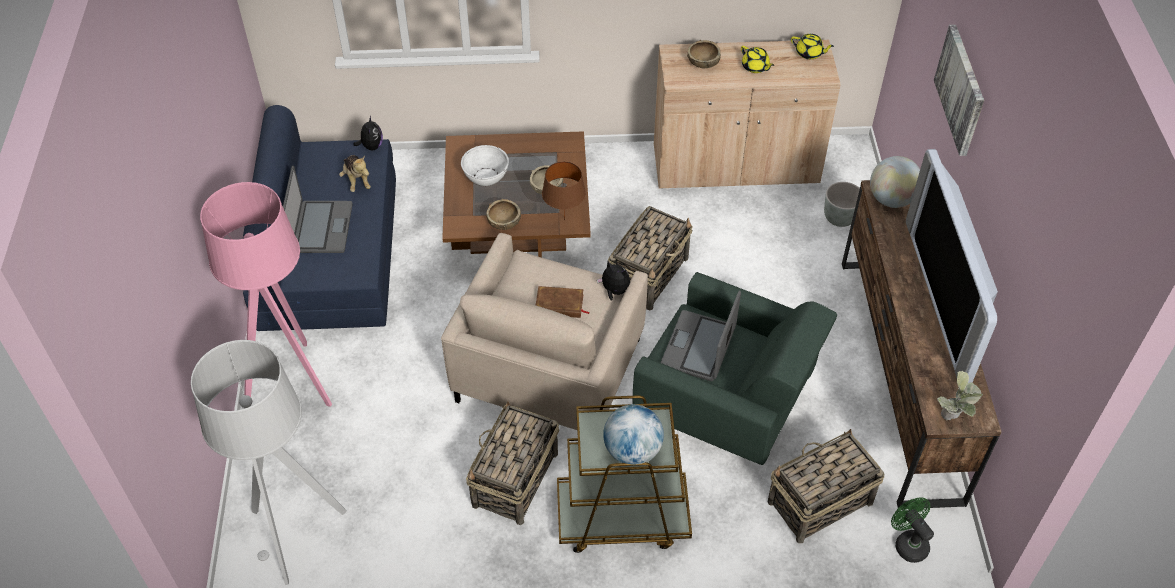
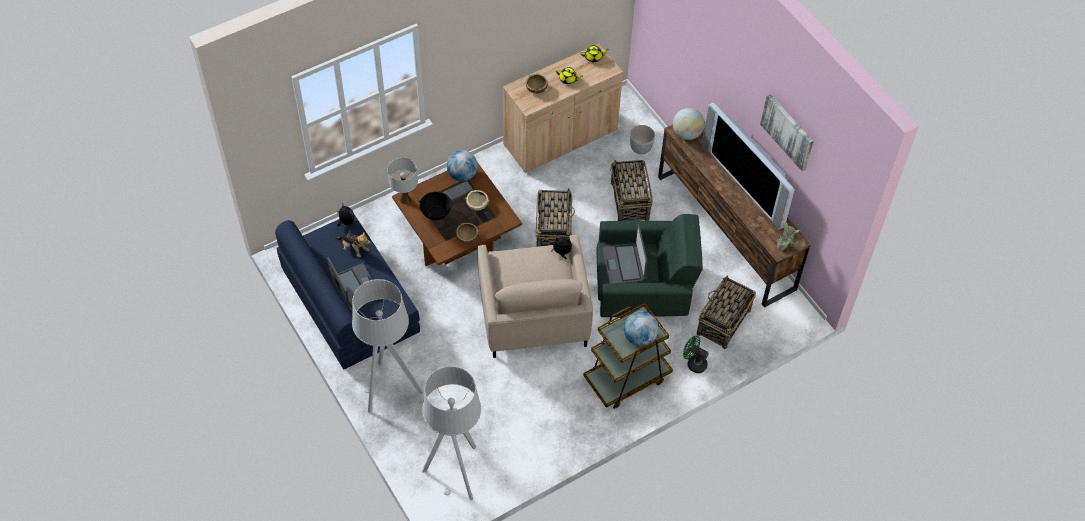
camera: 30 degrees left, 5 degrees up
(294, 382) = (390, 389): pink floor lamp -> grey floor lamp
(458, 147) = (405, 200): none -> white table lamp
(486, 176) = (436, 212): white bowl -> black bowl
(514, 480) = (556, 386): basket -> basket (629, 202)
(553, 146) = (462, 175): none -> globe
(559, 305) = (537, 274): brown book -> none
(563, 220) = (501, 221): brown table lamp -> none
(908, 543) = (778, 323): green fan -> green fan (694, 363)
(961, 89) = (713, 63): picture -> picture (788, 131)

